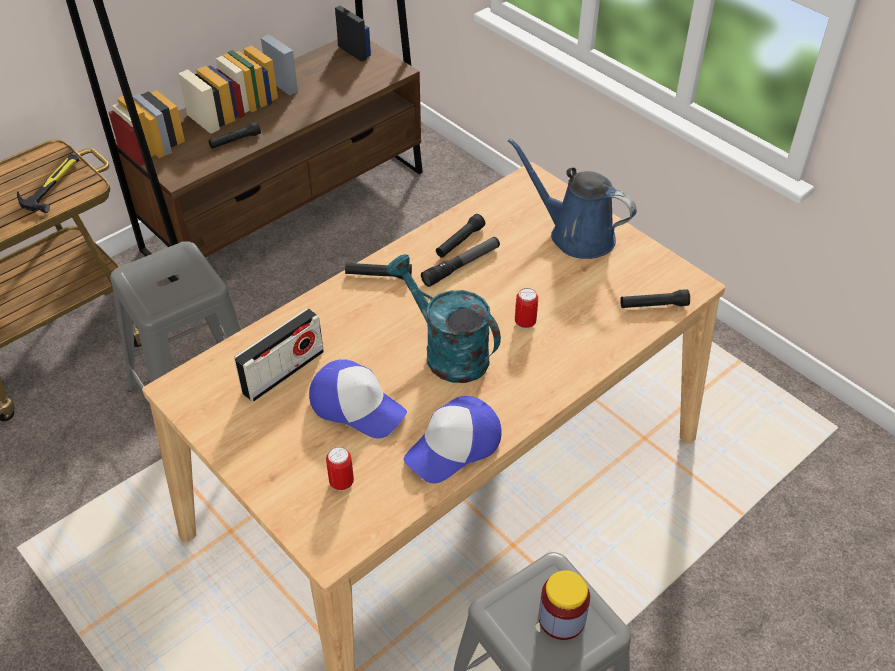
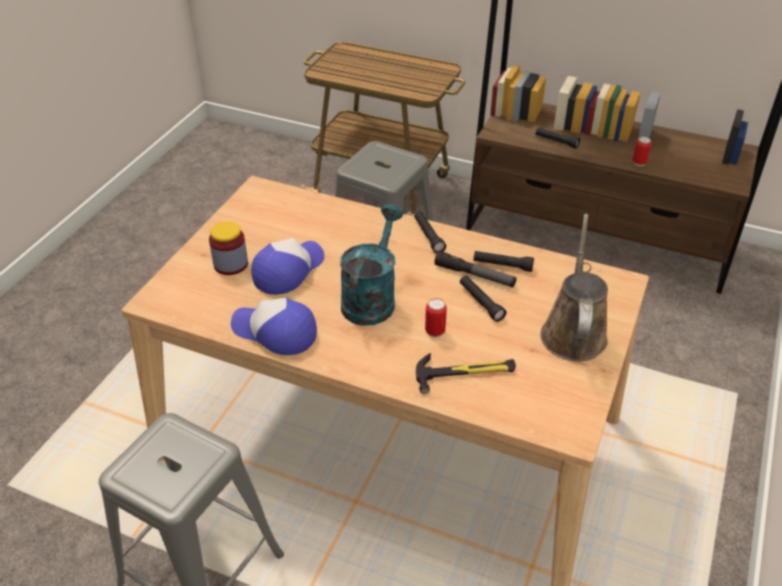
camera: 65 degrees right, 5 degrees down
(52, 184) = (416, 80): hammer -> hammer (465, 372)
(283, 372) = (300, 226): radio -> none
(341, 483) = (213, 287): can -> can (639, 163)
(357, 406) = (288, 270): cap -> cap turned 150 degrees counterclockwise
(561, 618) = (174, 470): jar -> jar (231, 264)
(576, 234) = (573, 332): blue watering can -> brown watering can
(653, 305) = (520, 411): black flashlight -> black flashlight (481, 303)

